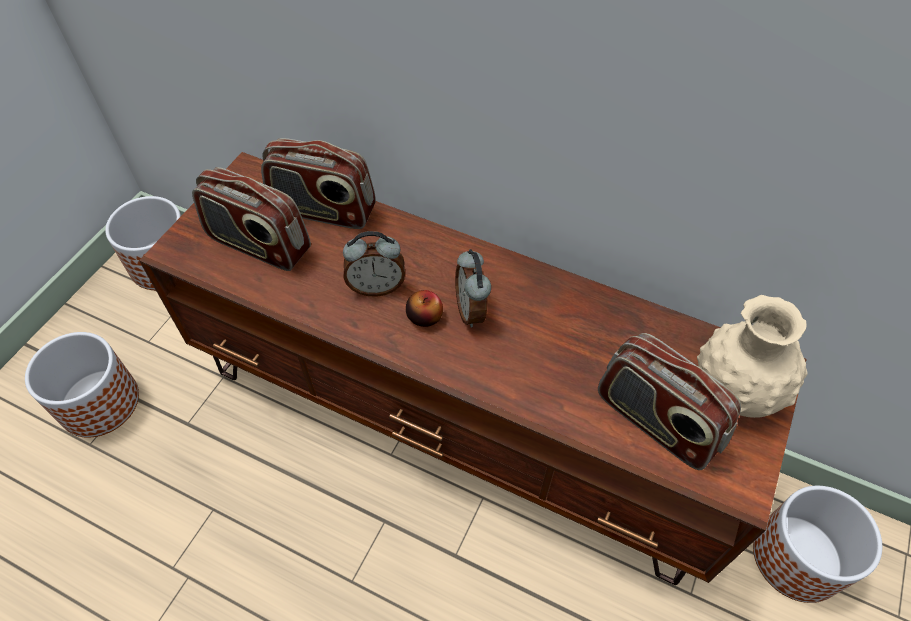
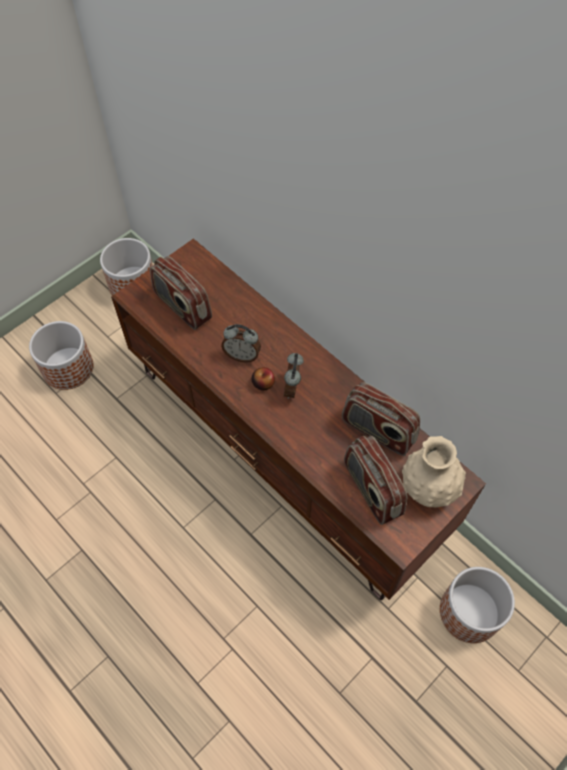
camera: 20 degrees right, 5 degrees up
(323, 211) = (228, 295): radio -> radio (377, 431)

